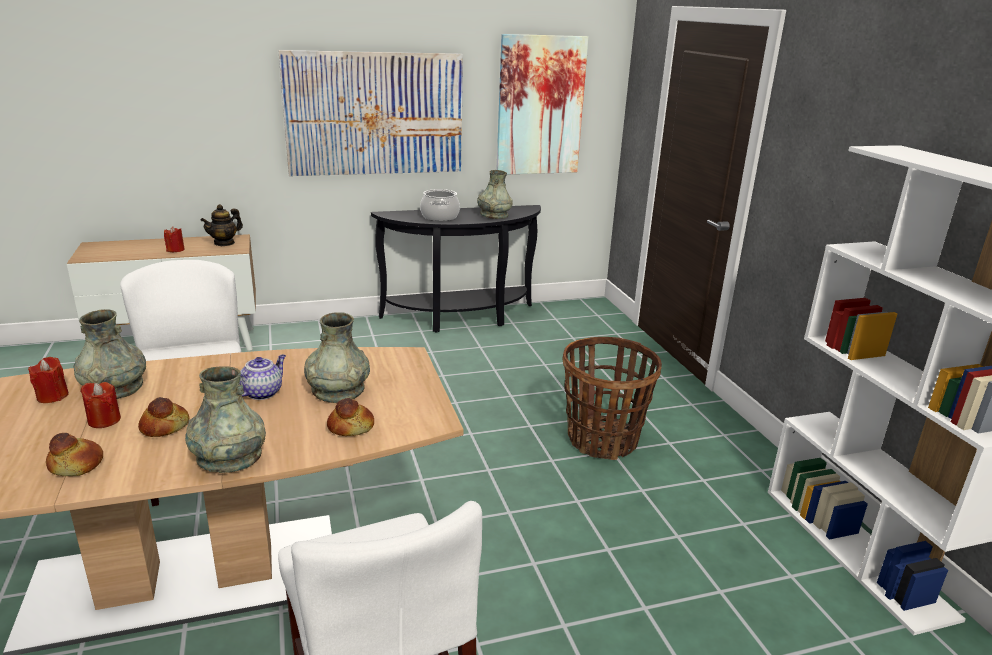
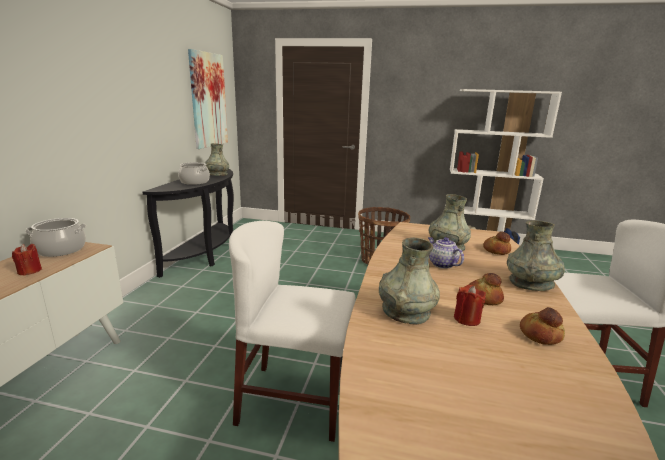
camera: 60 degrees left, 5 degrees down
(52, 396) = (409, 340): red candle -> none
(224, 243) = (61, 249): teapot -> cooking pot
(375, 114) = (132, 108): picture -> none

